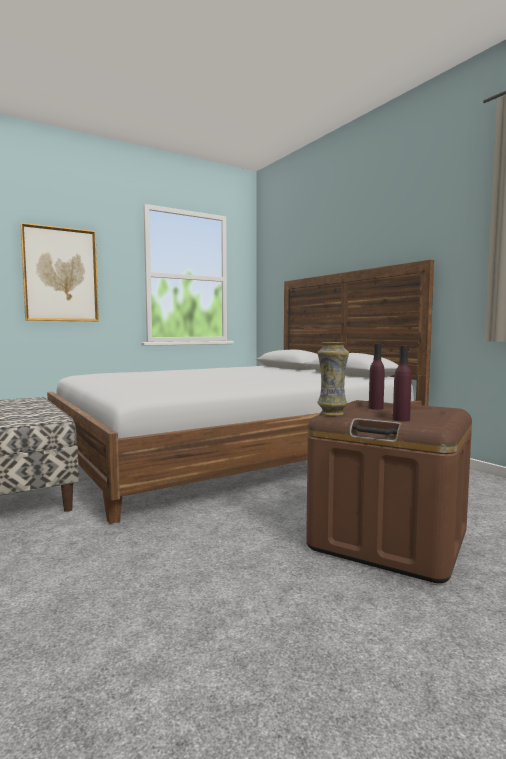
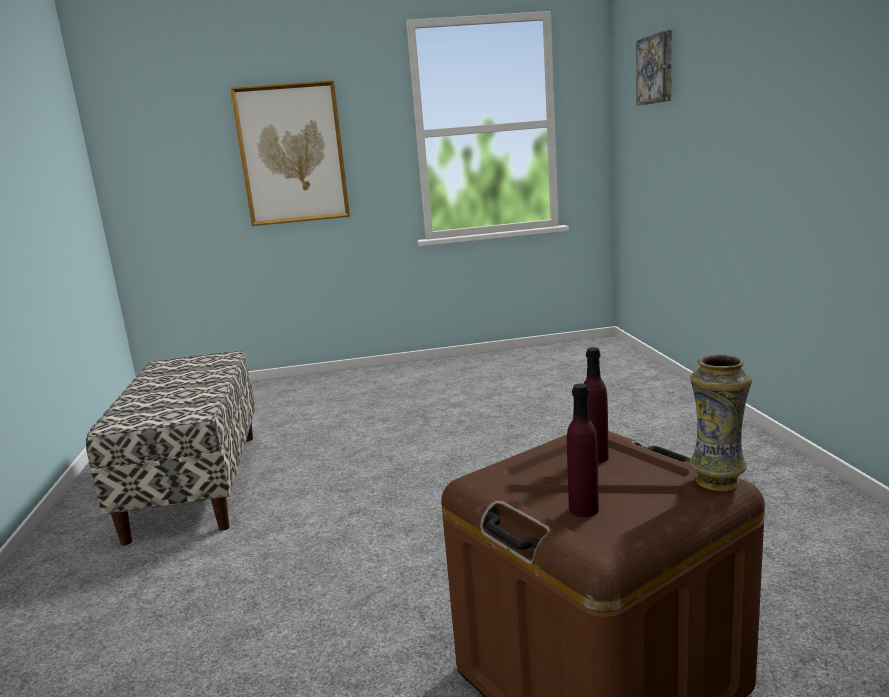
camera: 25 degrees right, 10 degrees up
(233, 454) = (503, 440): bed -> none
(292, 253) = (656, 69): none -> picture
(332, 413) = (480, 479): vase -> vase (717, 481)

